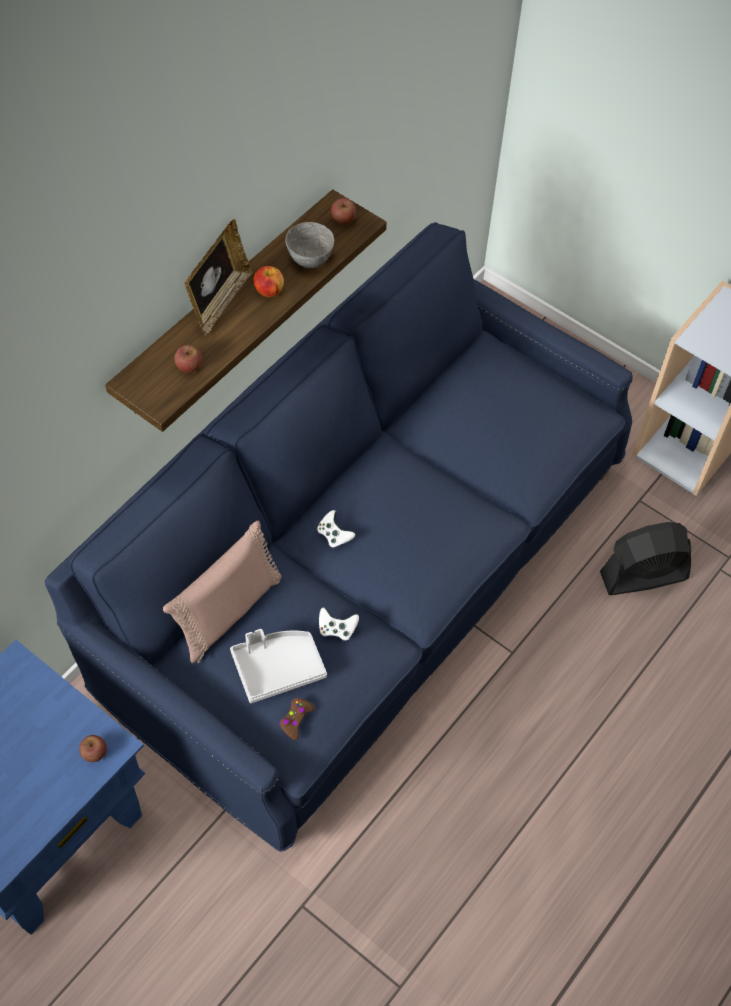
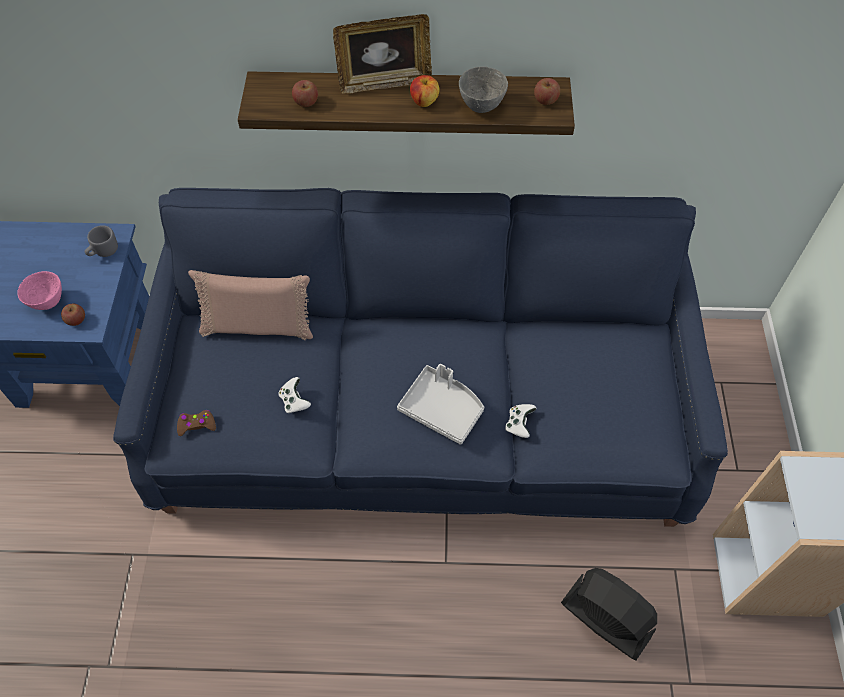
camera: 55 degrees right, 0 degrees up
(27, 685) = (103, 252): none -> grey mug
(48, 767) = (49, 302): none -> pink bowl
(278, 668) = (231, 385): grey tray -> grey tray (442, 409)
(334, 535) = (376, 348): white game controller -> white game controller (519, 424)

